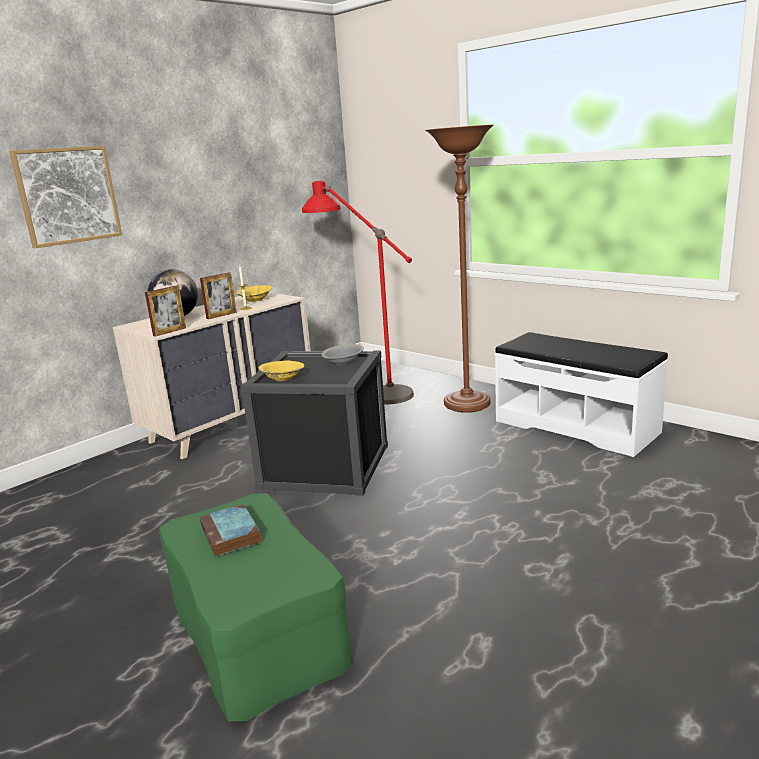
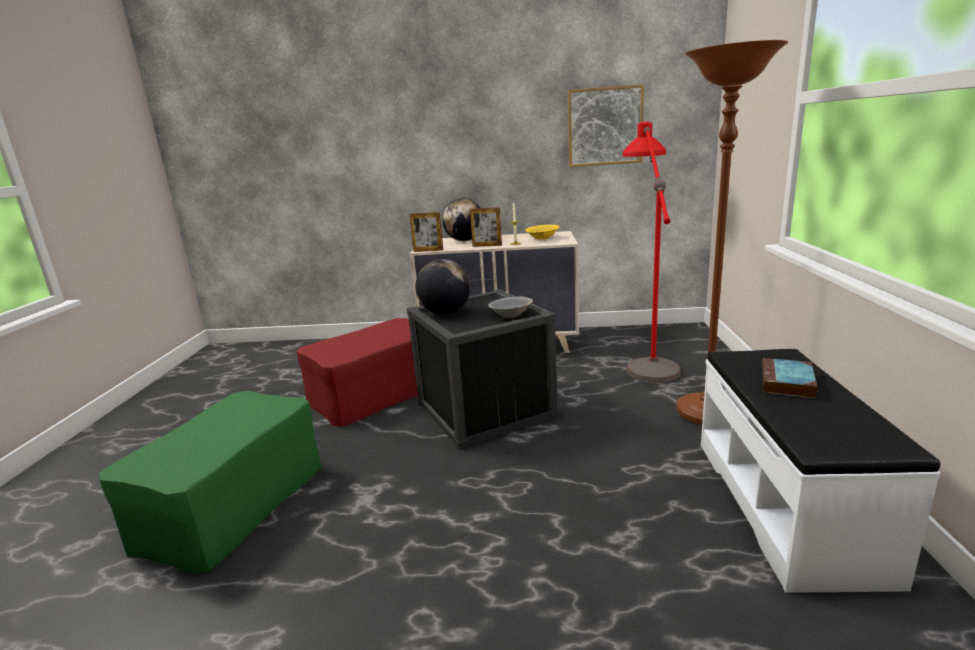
camera: 50 degrees right, 0 degrees up
(68, 195) = (401, 130): picture -> picture (604, 126)
(194, 503) = (376, 393): none -> red ottoman
(231, 535) = (232, 419): book -> book (787, 383)
(283, 379) = (445, 313): yellow bowl -> globe

